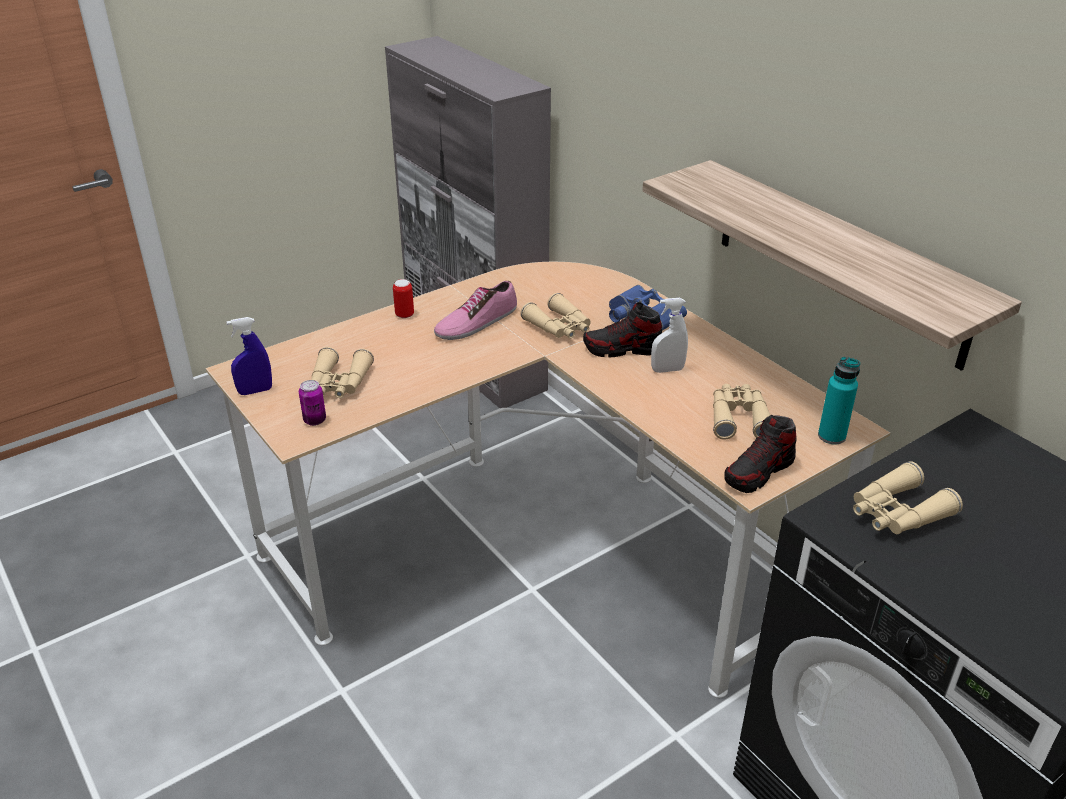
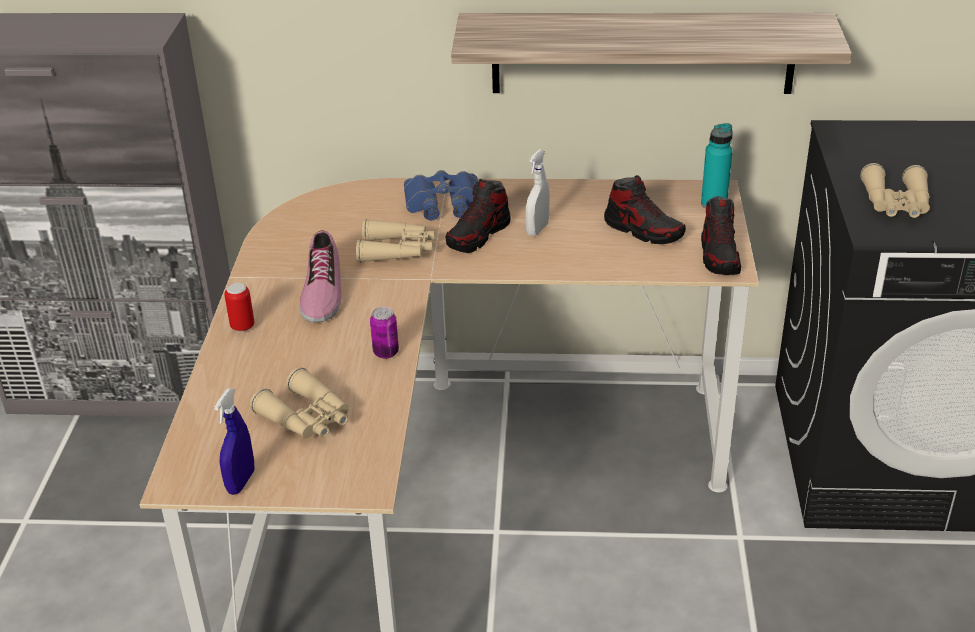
camera: 50 degrees left, 0 degrees up
(315, 420) = (351, 460): can -> can (386, 352)
(739, 418) = (643, 230): beige binoculars -> shoe

